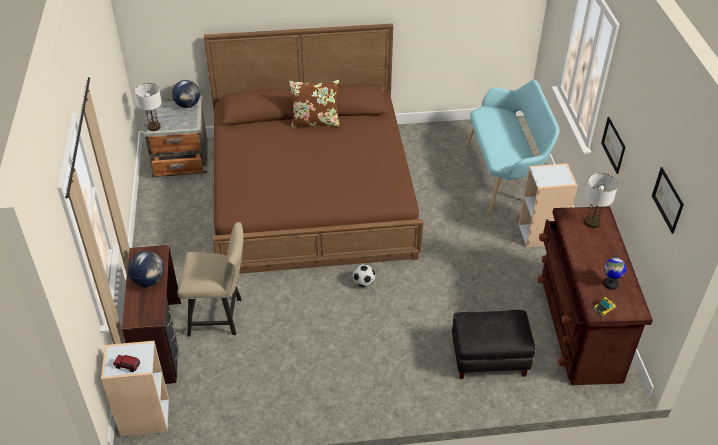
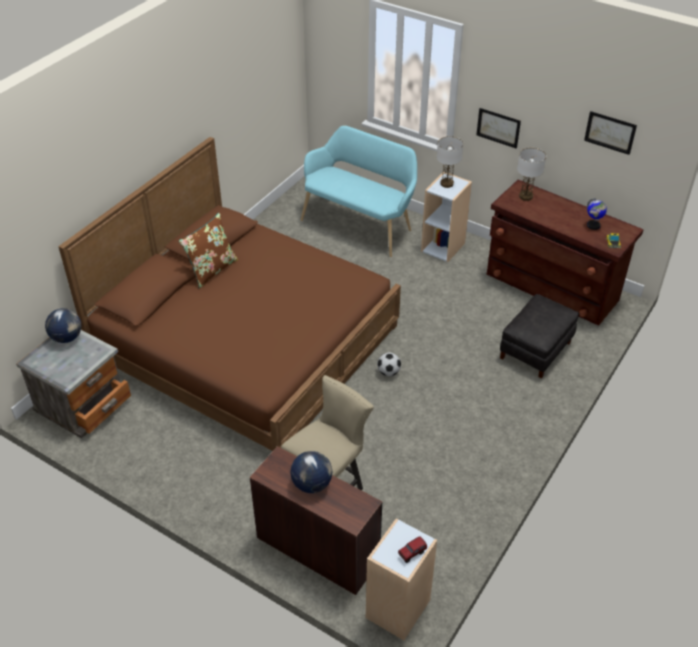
camera: 50 degrees left, 0 degrees up
(154, 127) = (68, 378): table lamp -> table lamp (447, 184)

